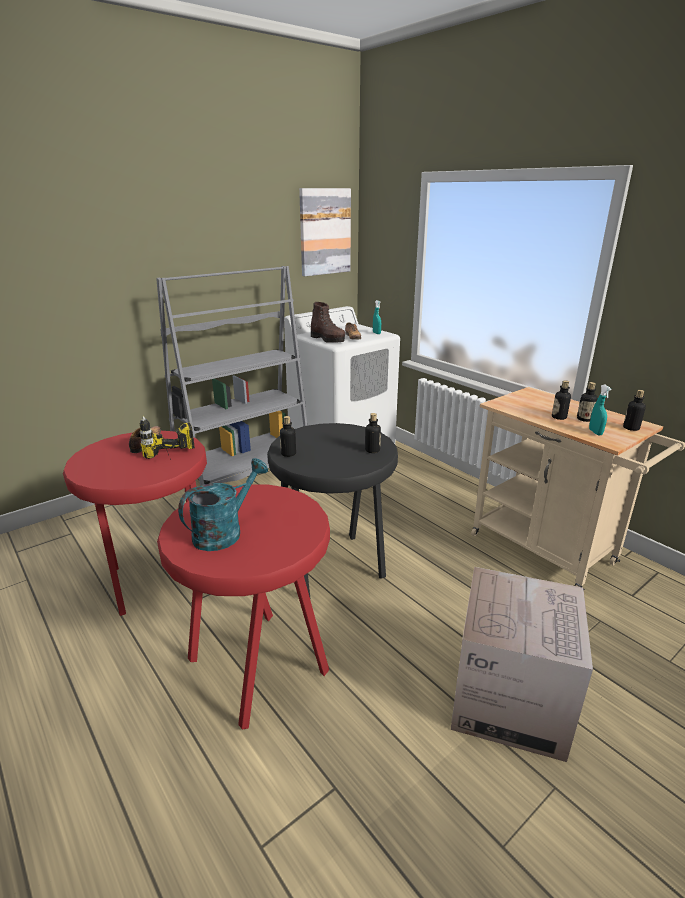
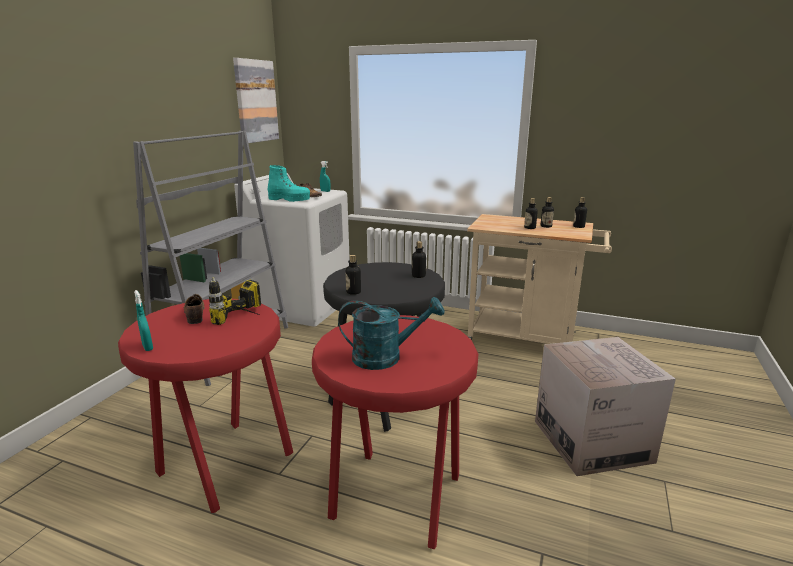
camera: 30 degrees left, 5 degrees down
(224, 532) = (386, 357): turquoise watering can -> turquoise watering can turned 75 degrees clockwise
(328, 339) = (289, 199): brown boot -> turquoise boot
(595, 432) = (563, 232): turquoise spray bottle -> turquoise spray bottle (147, 347)

